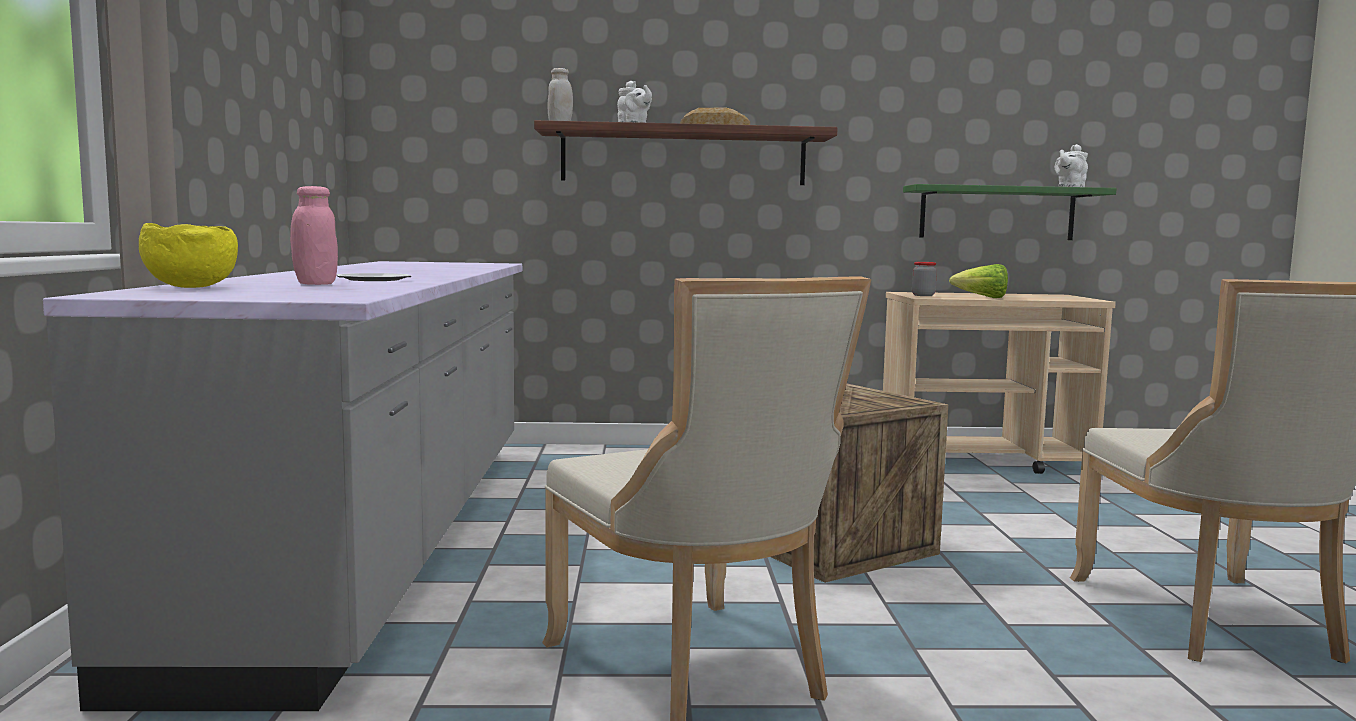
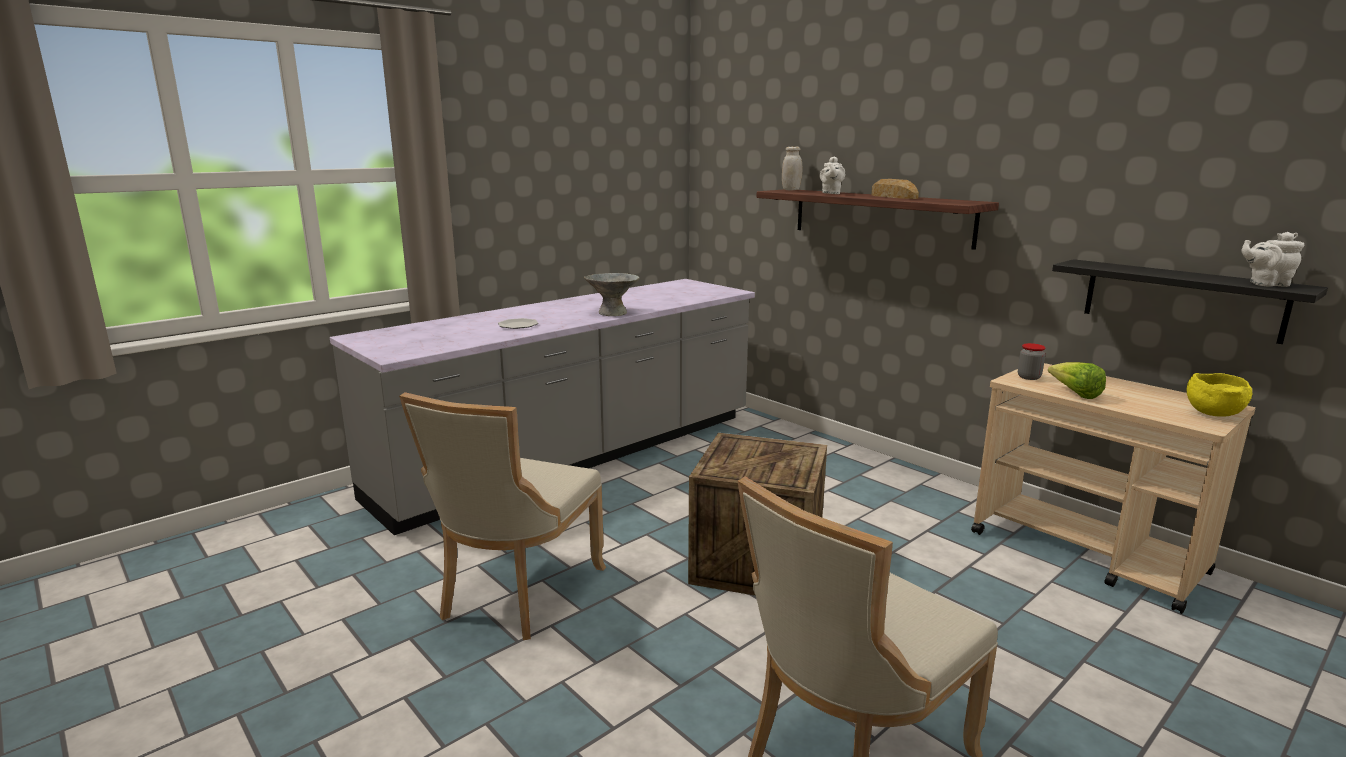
camera: 50 degrees right, 10 degrees up
(191, 287) = (410, 328): yellow bowl -> yellow bowl (1212, 413)
(315, 284) = (468, 330): pink jar -> none
(447, 272) = (612, 313): none -> grey bowl
(997, 213) = (1181, 299): green shelf -> black shelf

